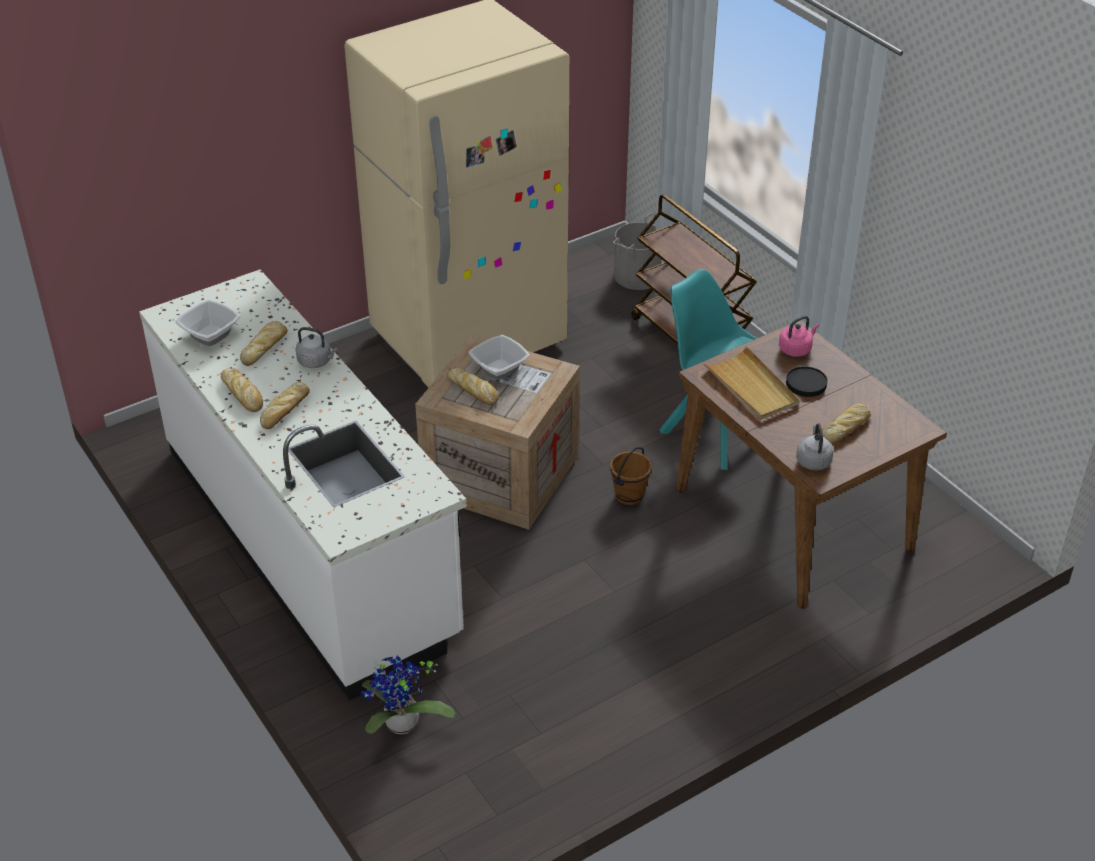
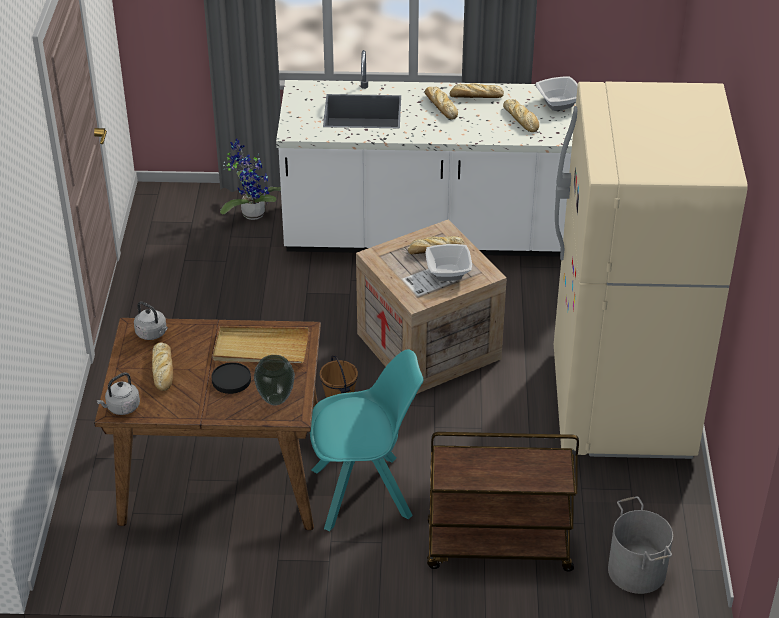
camera: 125 degrees right, 0 degrees up
(316, 361) = (481, 133): grey kettle -> grey kettle (121, 407)
(796, 349) = (276, 400): pink kettle -> vase

